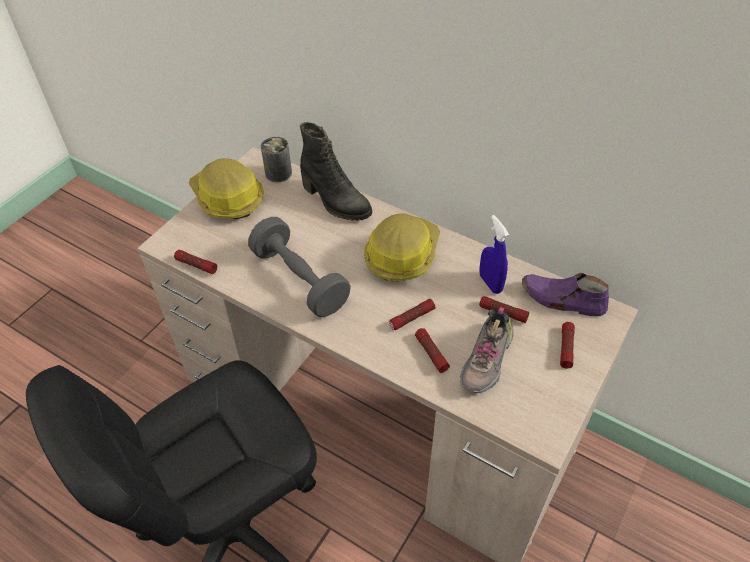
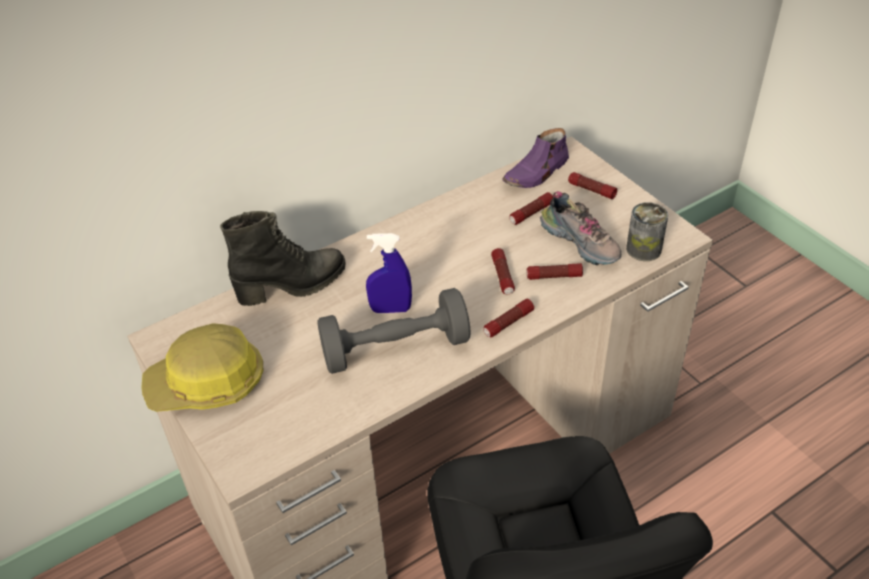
camera: 65 degrees left, 5 degrees down
(196, 265) = (307, 442): flashlight -> flashlight (508, 323)
(278, 173) = (201, 323): can -> can (643, 249)
(401, 254) = (411, 257): hard hat -> none
(490, 283) = (490, 209): blue spray bottle -> blue spray bottle (390, 309)

